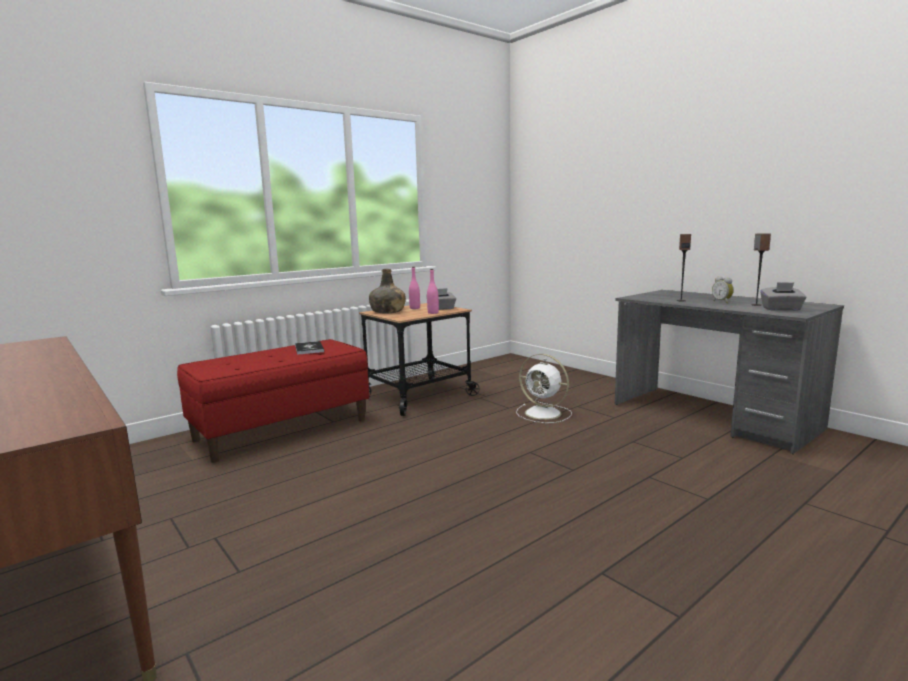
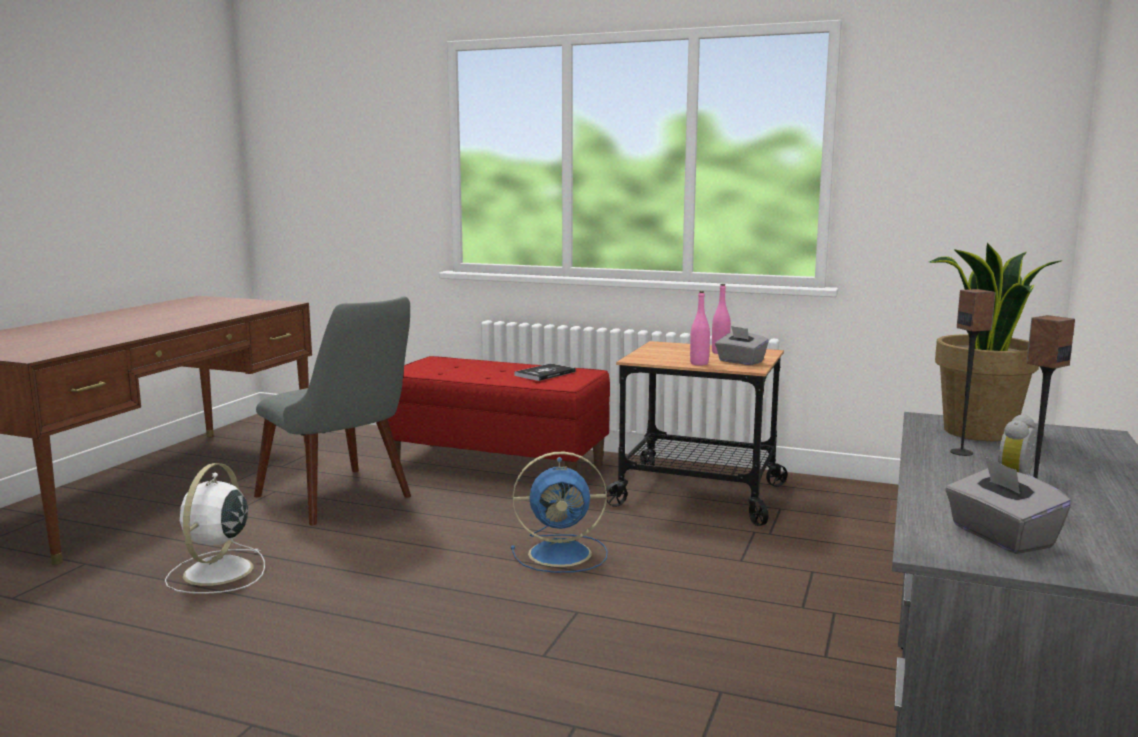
camera: 60 degrees right, 0 degrees up
(253, 490) = (345, 500): none -> grey chair
(387, 311) = (672, 348): green bottle -> none
(452, 440) = (563, 553): none -> blue fan
(544, 413) = (753, 592): white fan -> white fan (216, 573)
(654, 297) = (978, 432): none -> potted plant

